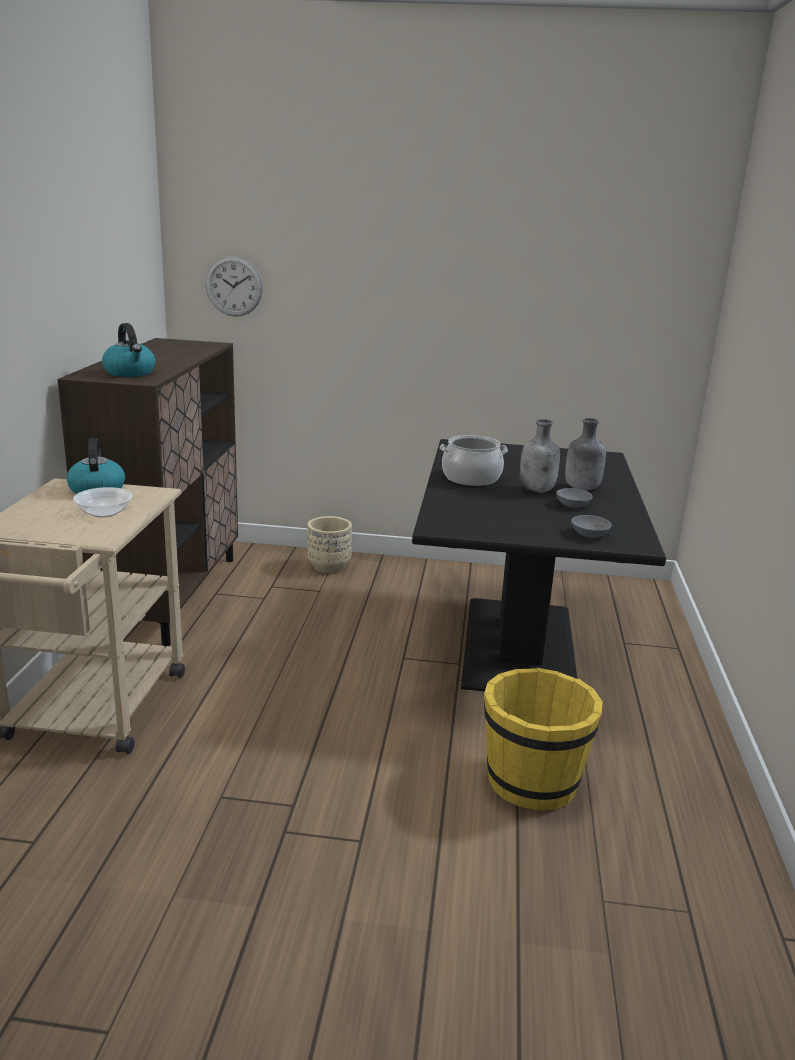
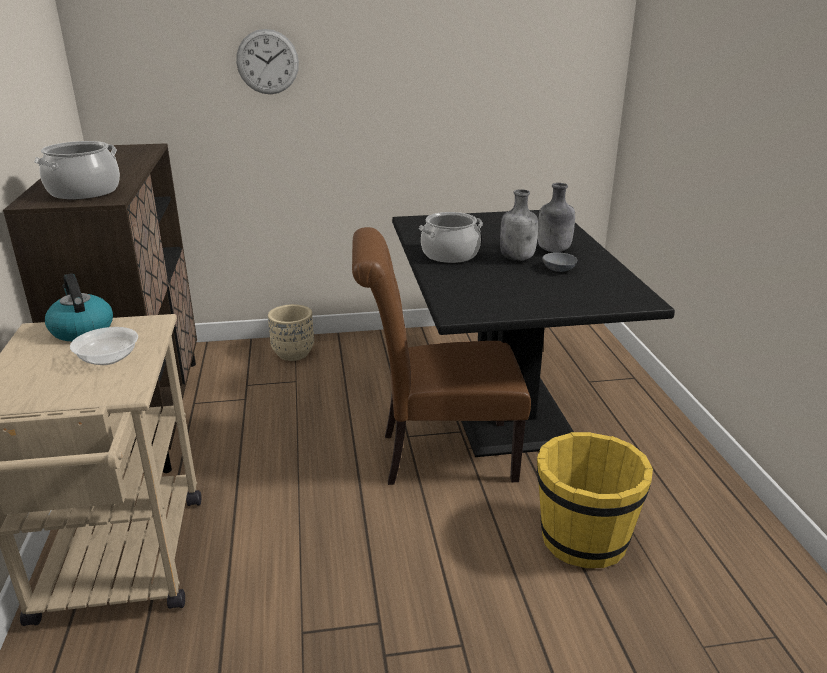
camera: 15 degrees left, 5 degrees up
(130, 373) = (84, 191): kettle -> cooking pot
(234, 286) = (154, 82): wall clock -> wall clock (267, 62)
(424, 681) = (438, 456): none -> brown chair
(588, 534) = (594, 297): grey bowl -> none

